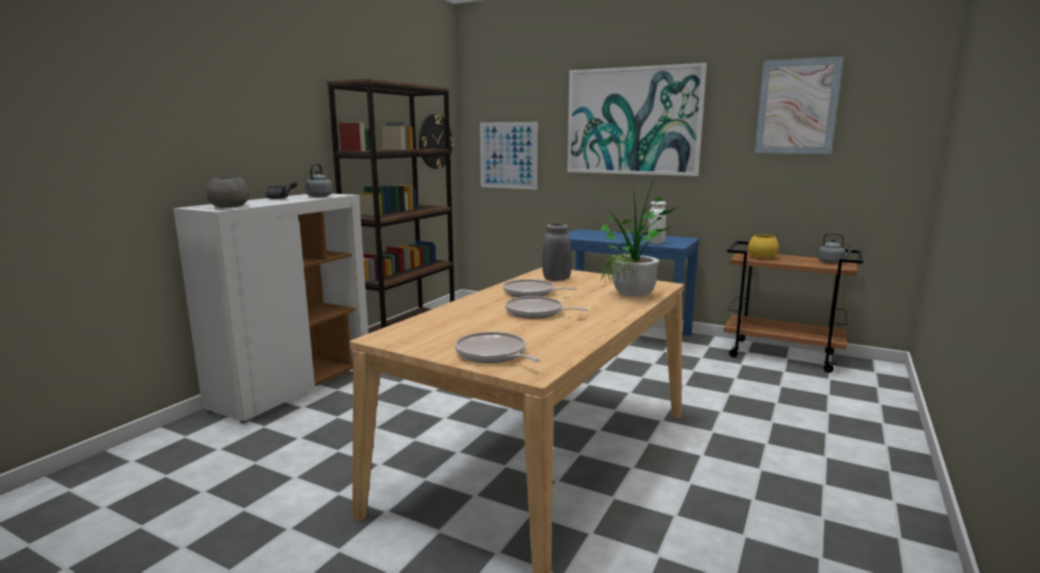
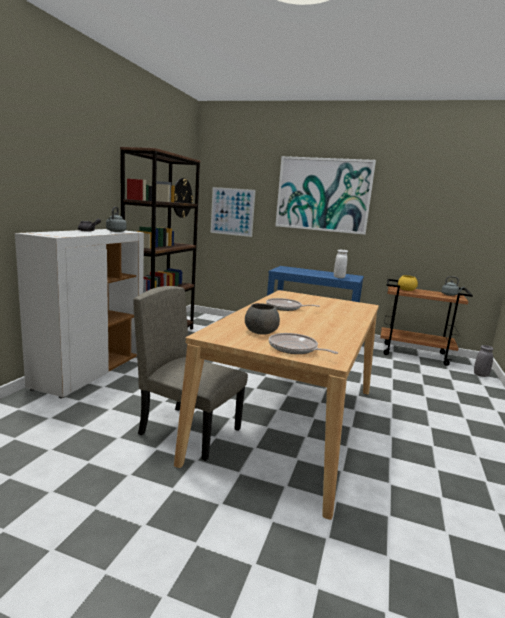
camera: 10 degrees left, 0 degrees up
(229, 207) = (59, 234): grey bowl -> grey bowl (261, 332)
(394, 470) = (190, 431): none -> beige chair
(536, 313) = (300, 321): frying pan -> none
(556, 279) = (294, 299): grey vase -> grey vase (481, 375)
(632, 298) = (354, 313): potted plant -> none
(797, 107) = (432, 194): picture -> none

